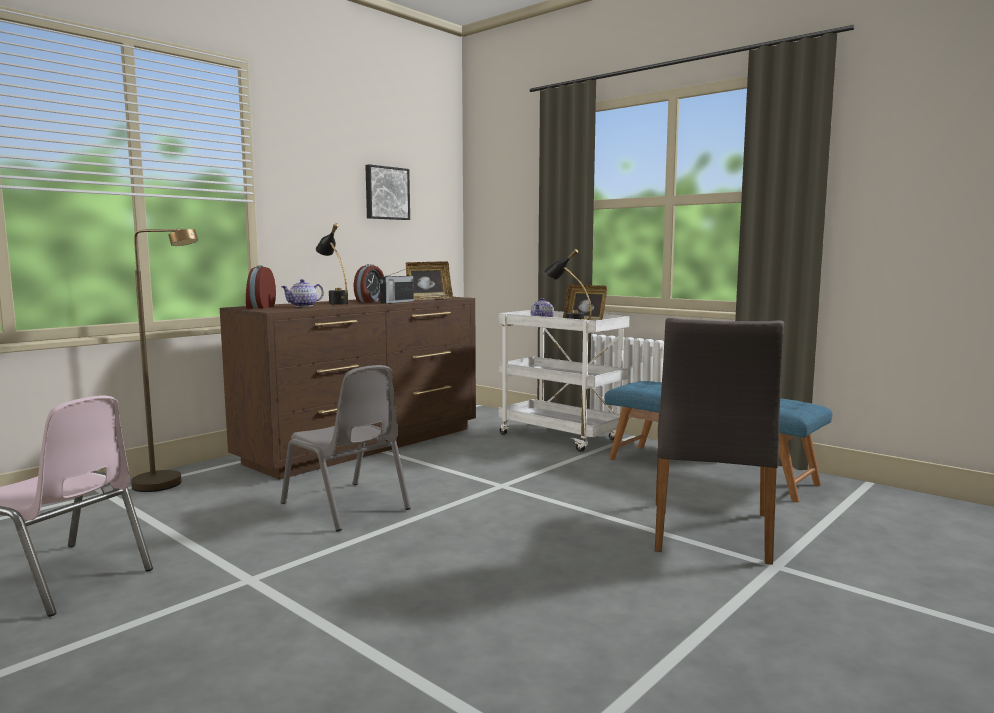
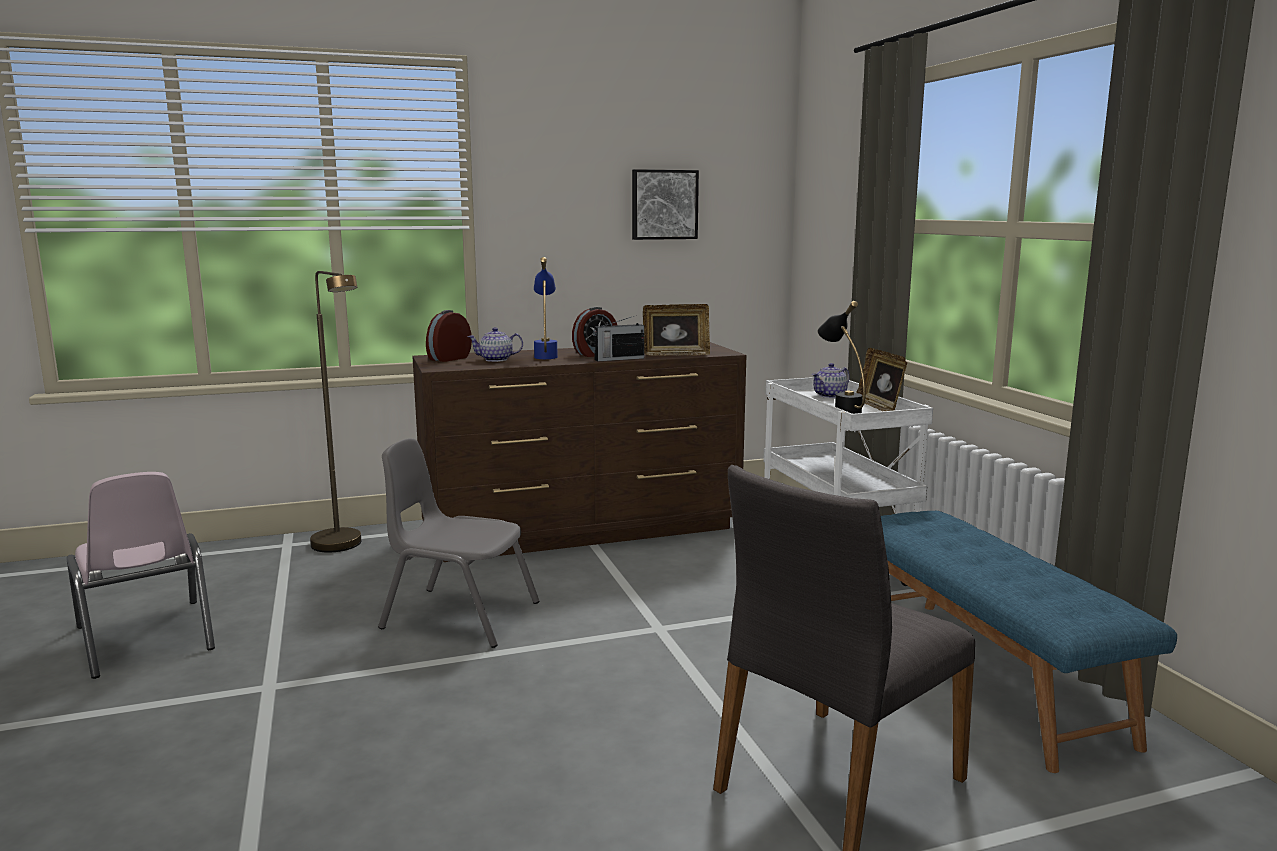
camera: 30 degrees right, 5 degrees up
(335, 303) = (546, 355): black table lamp -> blue table lamp
(346, 506) = (460, 616): grey chair -> grey chair turned 120 degrees clockwise

